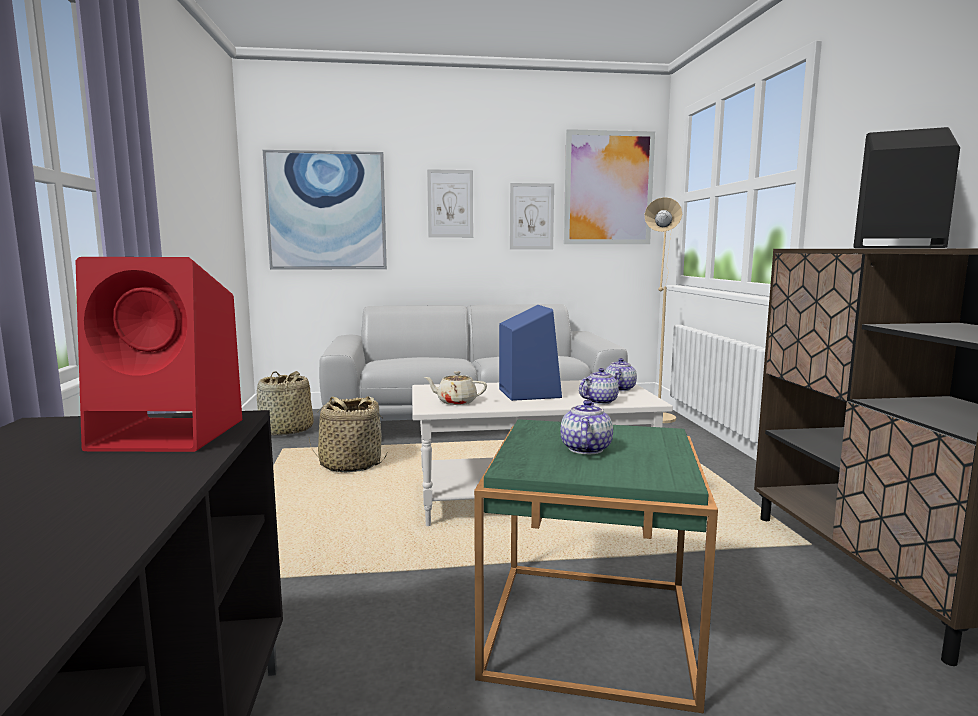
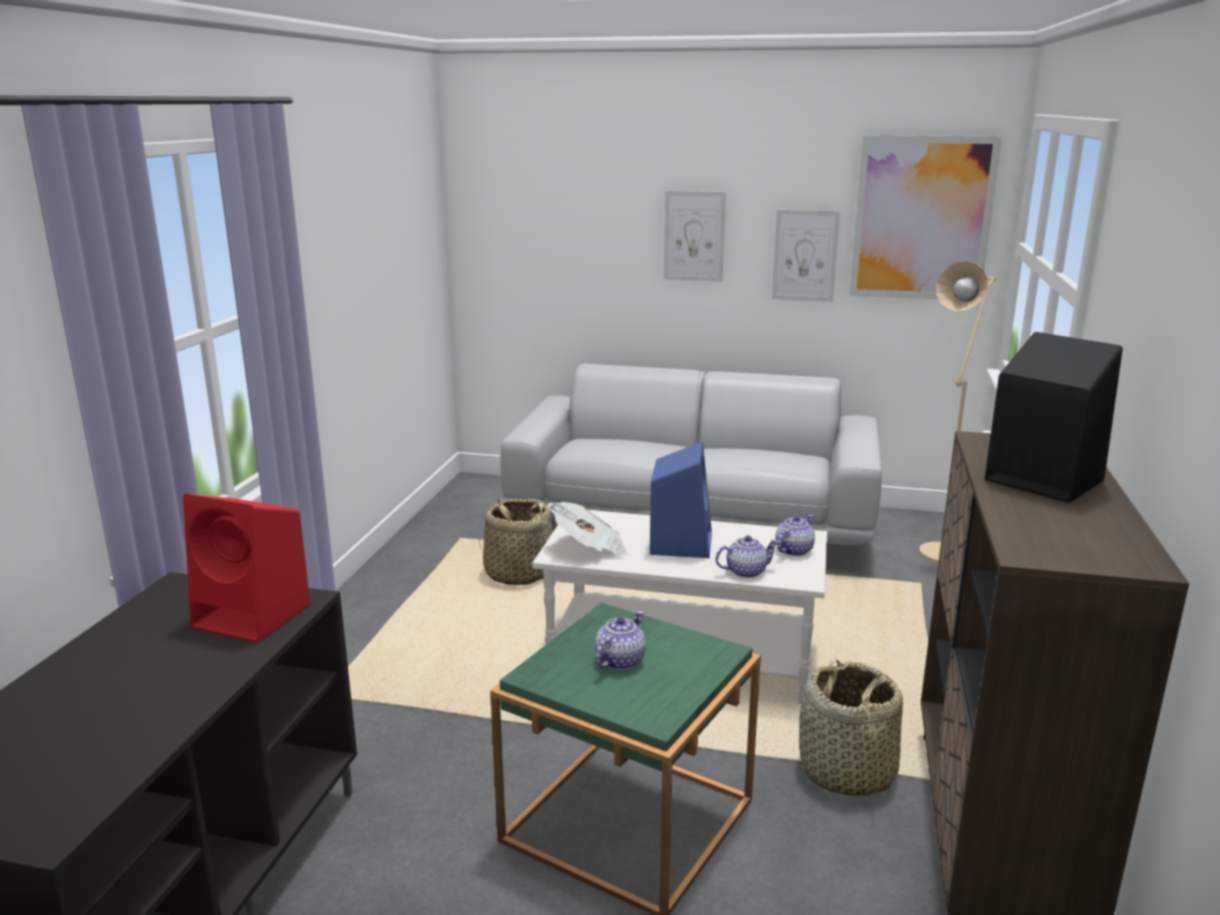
camera: 20 degrees right, 10 degrees up
(286, 431) = (476, 510): basket -> basket (846, 772)
(326, 211) = (540, 242): picture -> none
(456, 402) = (589, 548): beige teapot -> newspaper

